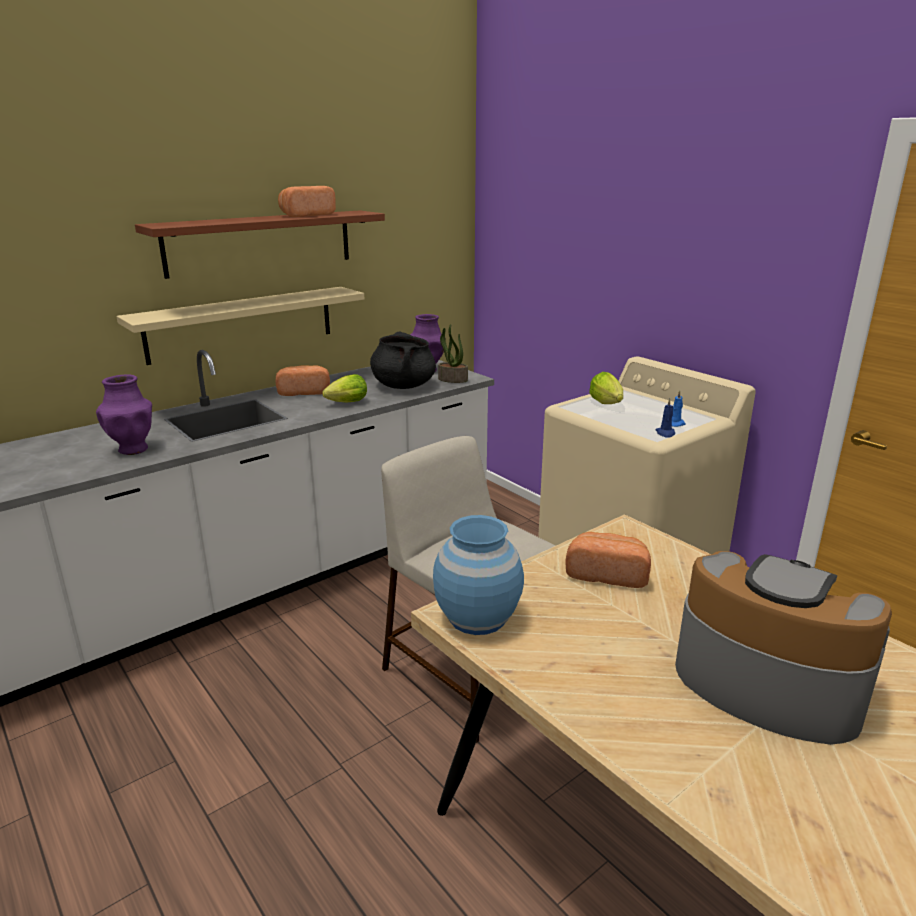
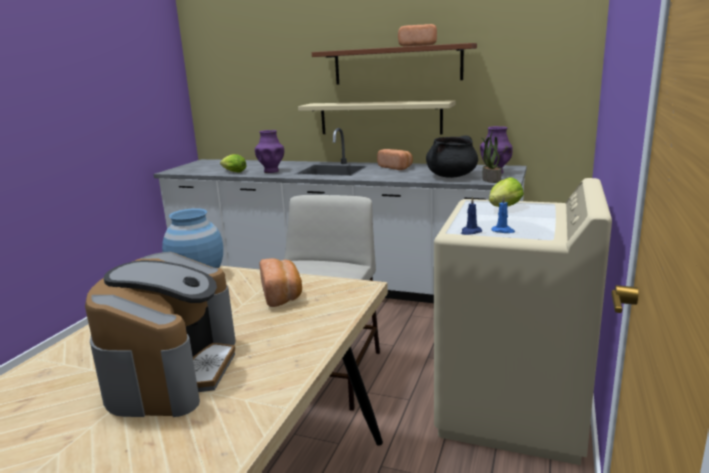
camera: 60 degrees right, 5 degrees down
(345, 403) = (394, 176): lettuce -> lettuce (233, 172)

